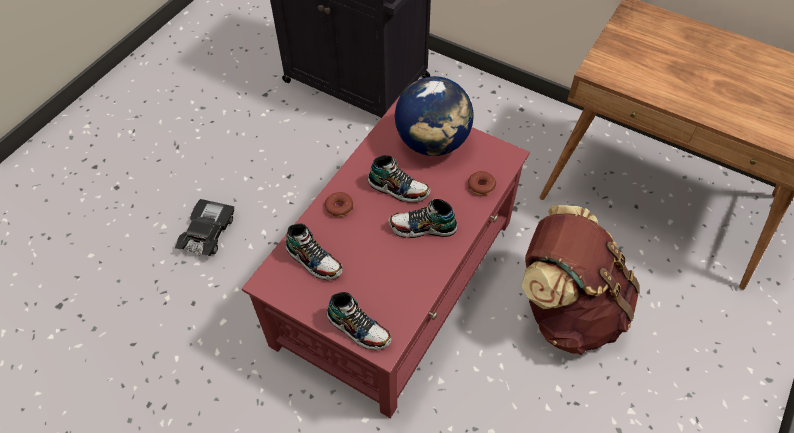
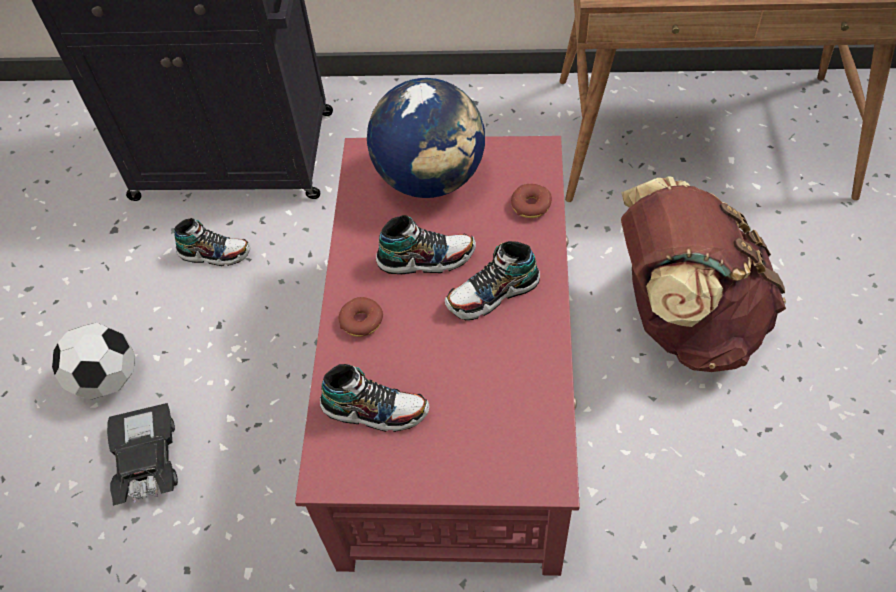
camera: 25 degrees left, 0 degrees up
(213, 178) = (107, 379): none -> football
(359, 328) = (499, 470): shoe -> shoe (215, 253)

